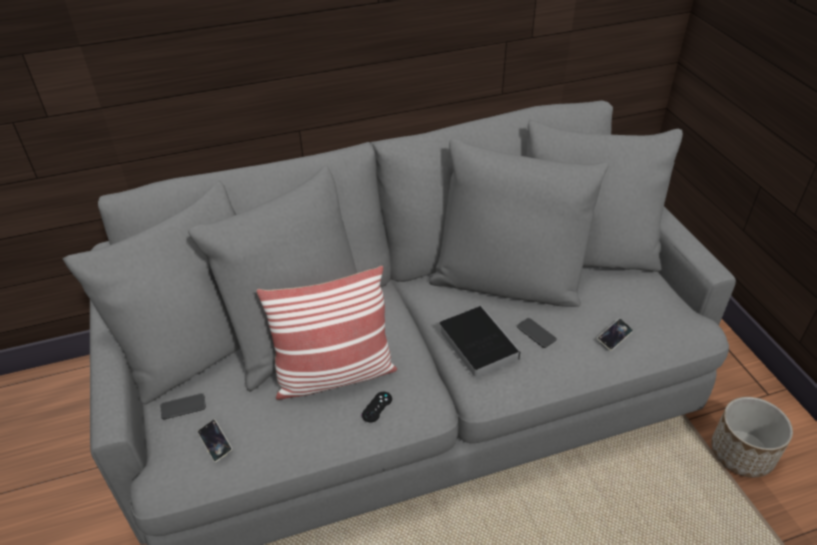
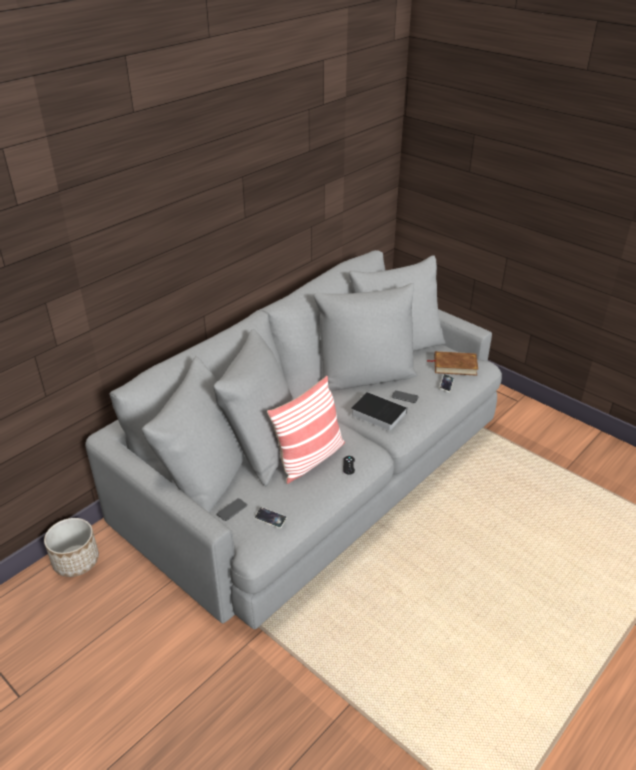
camera: 30 degrees left, 5 degrees down
(650, 311) = (455, 366): none -> brown book
(741, 453) = (523, 435): planter -> planter (76, 560)

